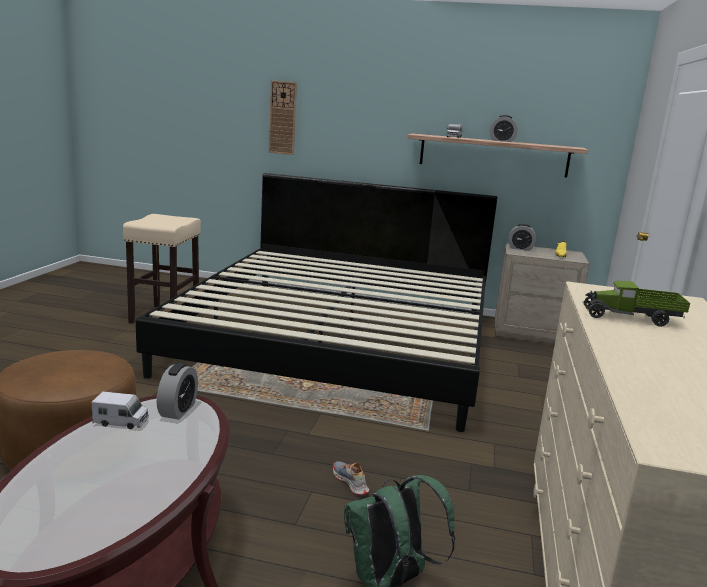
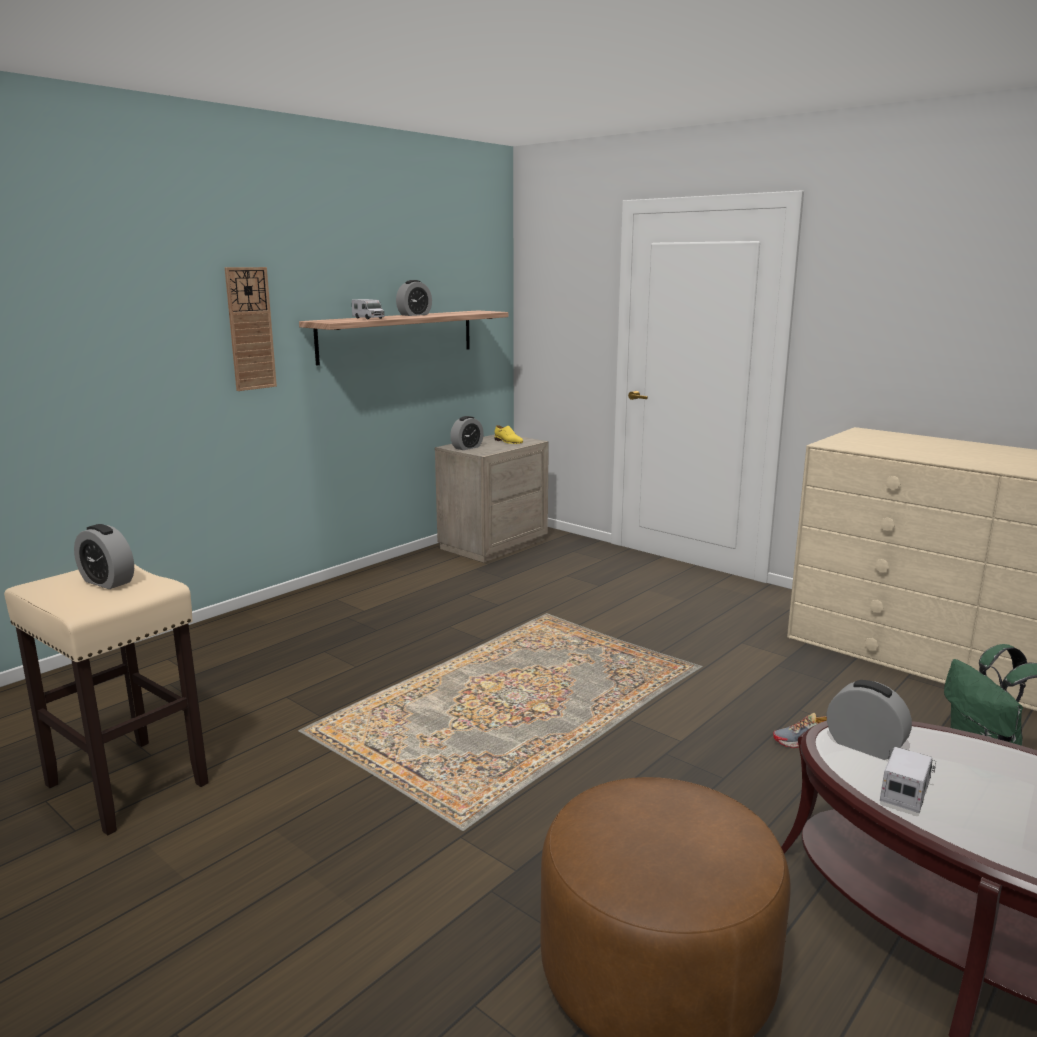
camera: 60 degrees left, 0 degrees up
(168, 220) = (107, 582): none -> alarm clock
(282, 118) = (78, 325): wall clock -> wall clock (250, 329)
(339, 341) = (412, 652): bed -> none
(632, 318) = (929, 452): toy truck -> none

